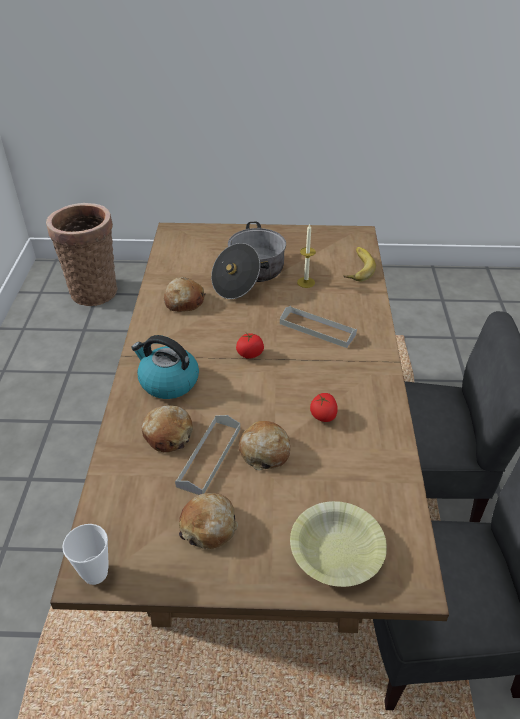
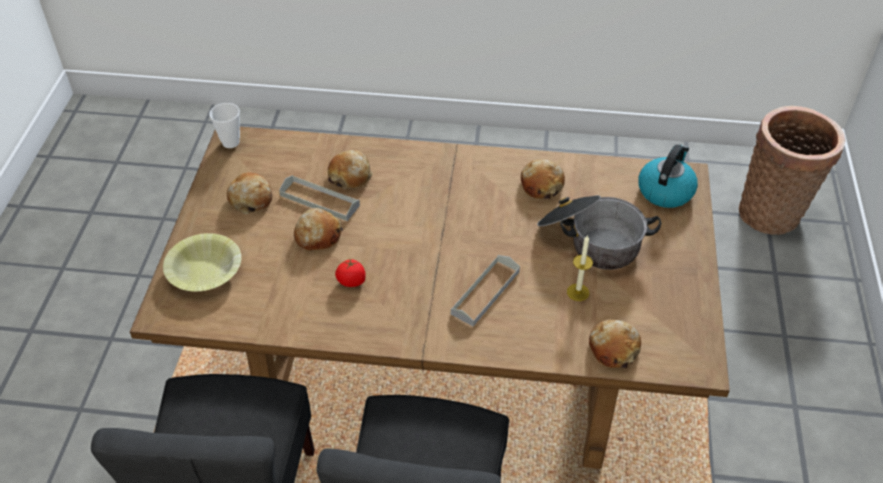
camera: 95 degrees right, 5 degrees up
(168, 382) = (416, 175): kettle -> kettle (665, 190)
(250, 354) = (449, 233): tomato -> none
(356, 267) = (613, 349): banana -> bread

